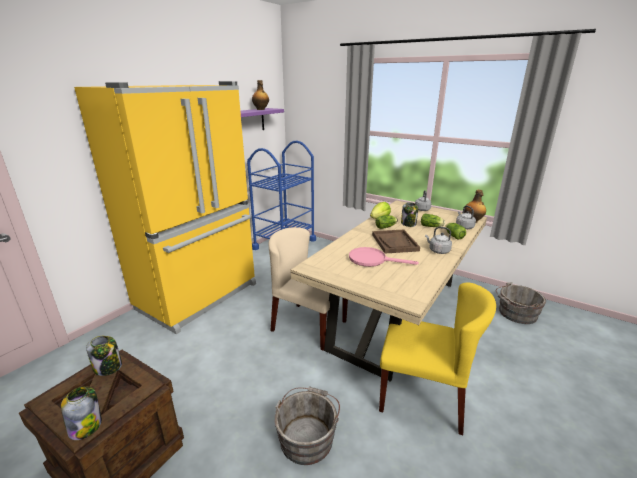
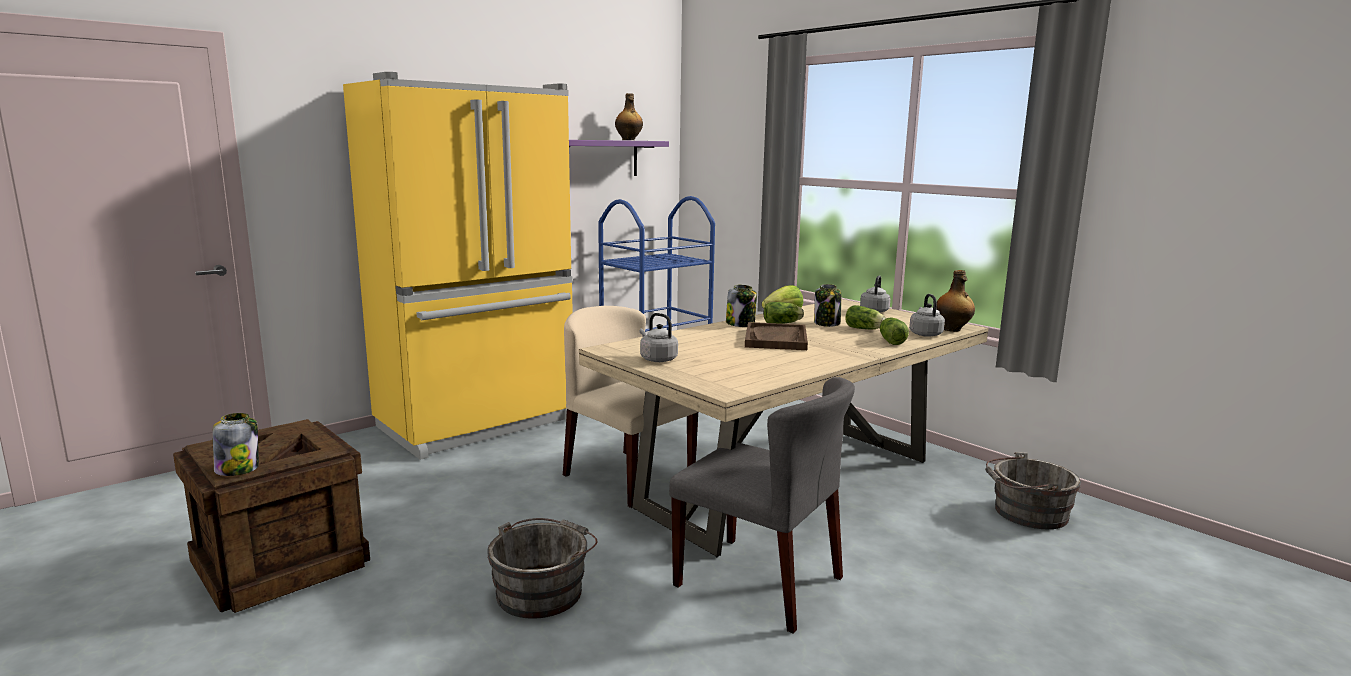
camera: 15 degrees right, 10 degrees down
(108, 367) = (291, 430): jar -> jar (741, 324)
(372, 260) = (716, 351): pink frying pan -> none
(423, 396) = (760, 581): yellow chair -> grey chair
(438, 251) = (840, 352): grey kettle -> grey kettle (657, 359)

